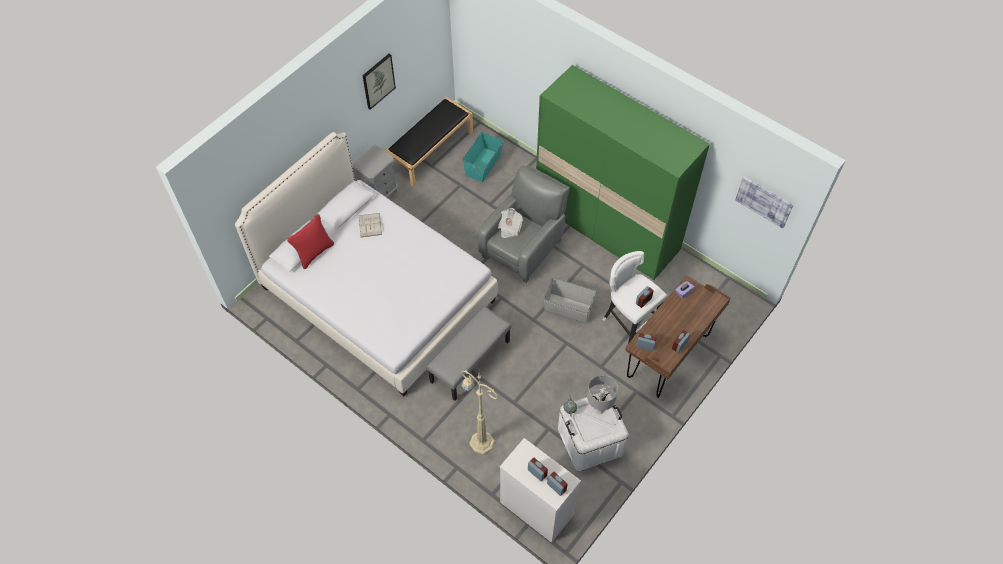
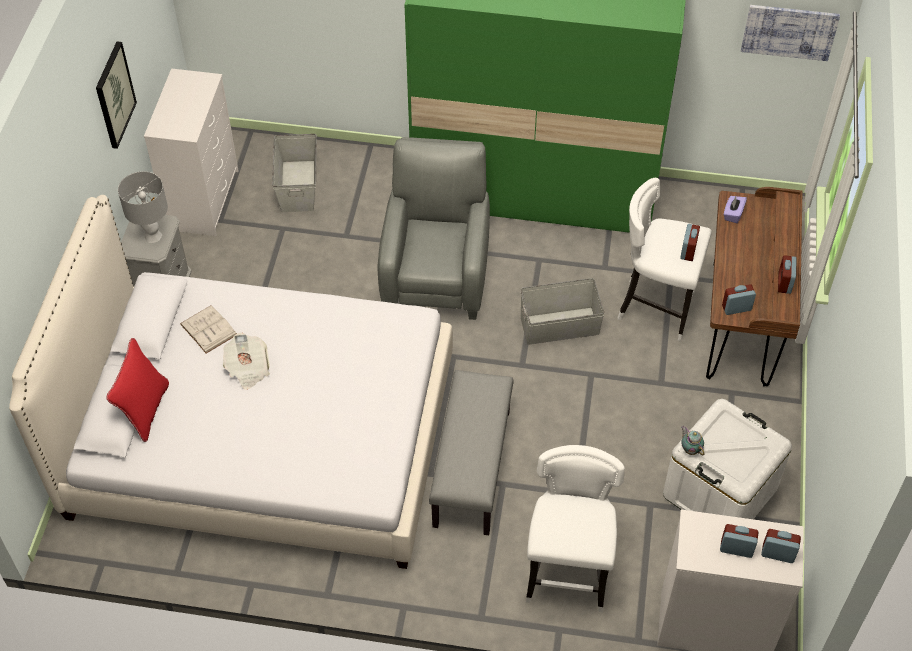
camera: 30 degrees left, 5 degrees down
(431, 150) = (203, 199): black bench -> white dresser
(481, 441) = (568, 573): beige floor lamp -> white stool
(483, 164) = (297, 186): turquoise storage box -> grey storage box
(509, 228) = (417, 244): newspaper -> newspaper (248, 369)
(599, 408) = (728, 427): grey table lamp -> grey table lamp (152, 236)

